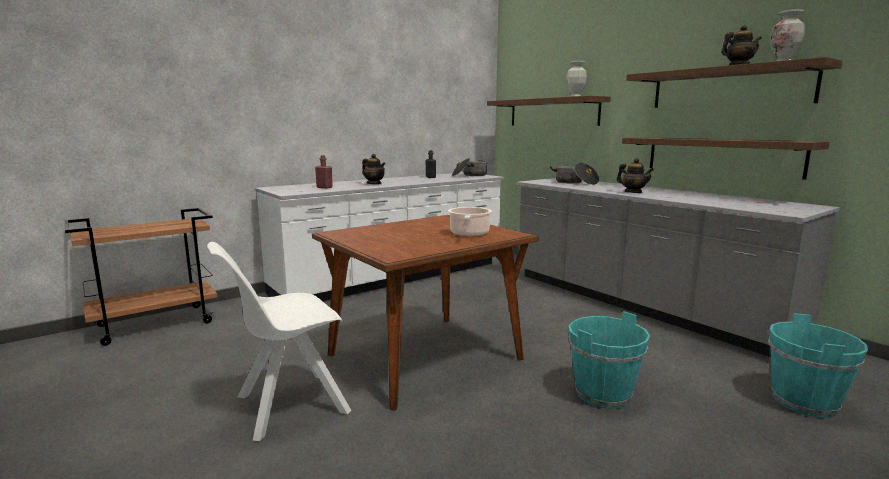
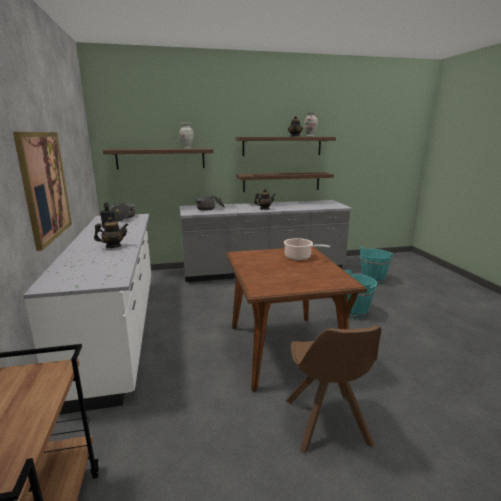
camera: 65 degrees left, 5 degrees up
(288, 405) = (327, 423): white chair -> brown chair
(324, 187) = (101, 264): red bottle -> none
(342, 120) = (45, 186): none -> picture

